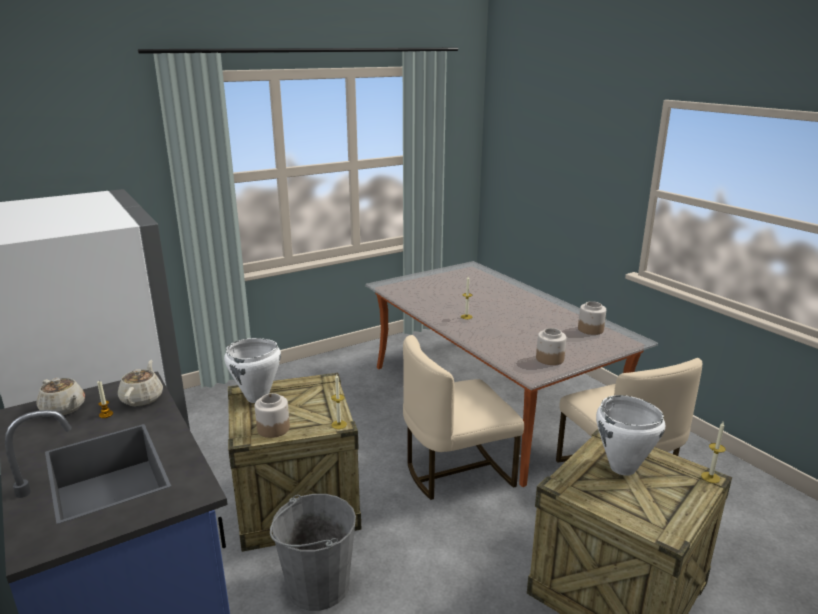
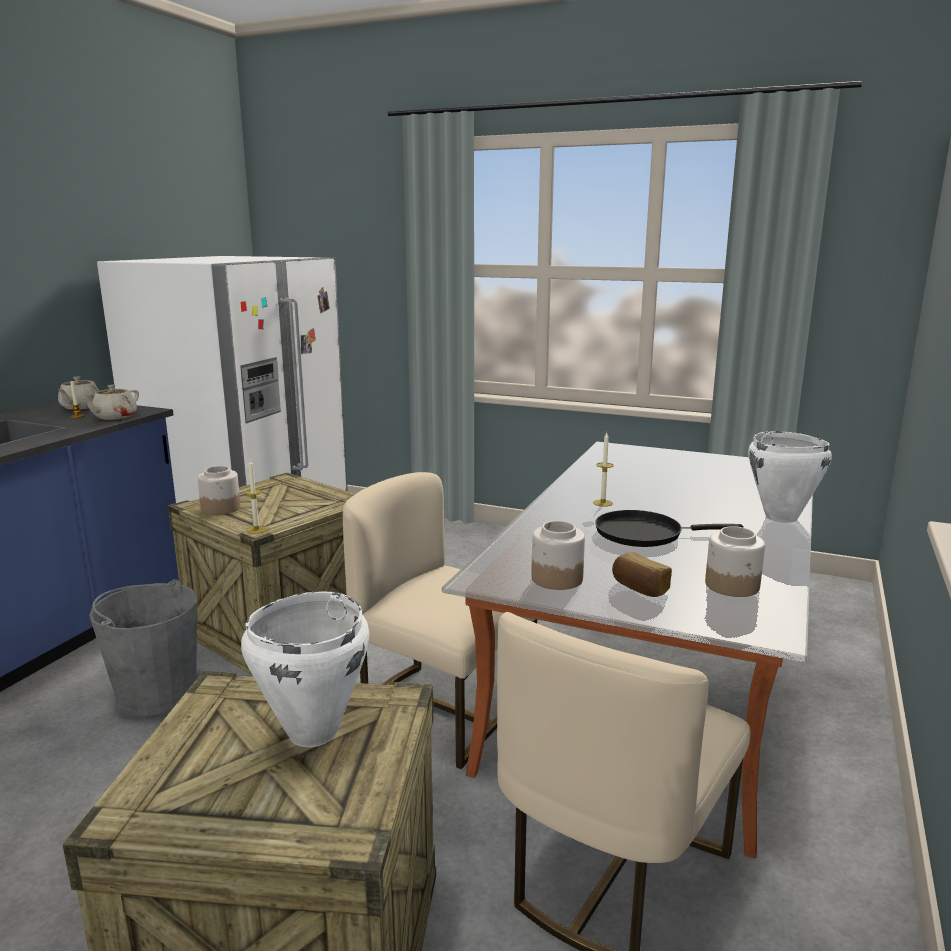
camera: 55 degrees right, 5 degrees down
(142, 398) = (114, 417): beige teapot -> beige teapot turned 150 degrees clockwise
(257, 398) = (275, 487): white cooking pot -> white cooking pot (781, 517)
(517, 323) = (644, 534): none -> black frying pan
(576, 346) = (639, 588): none -> bread
(710, 477) = (353, 838): candle -> none

